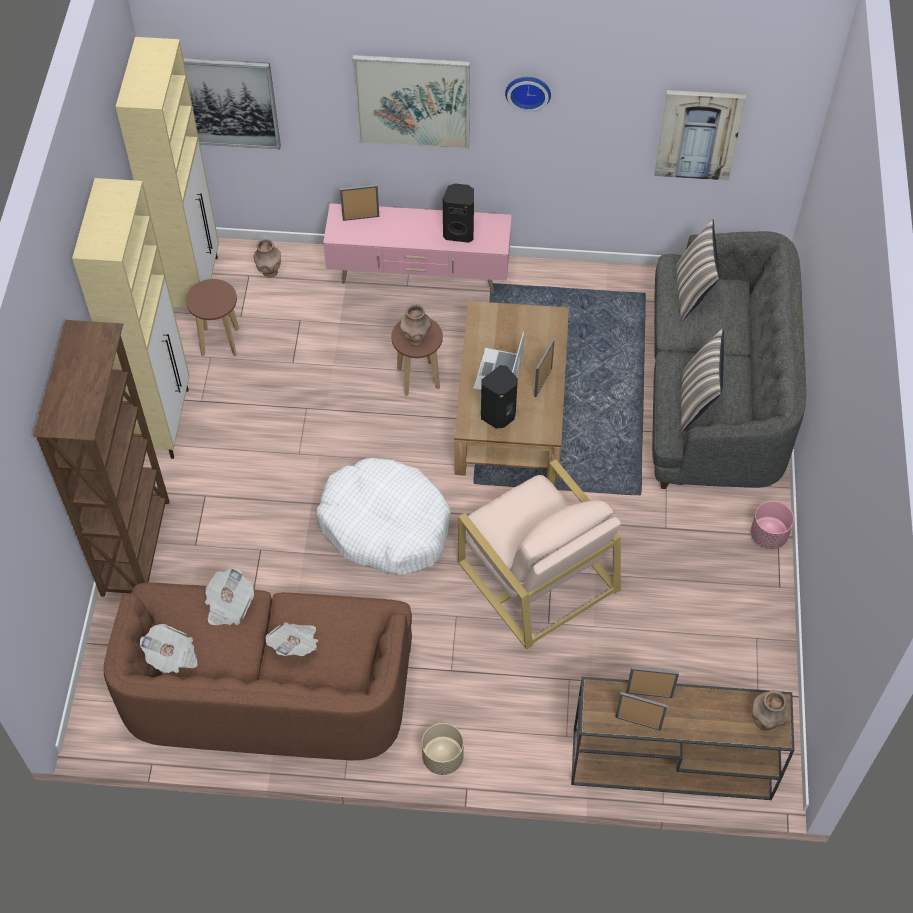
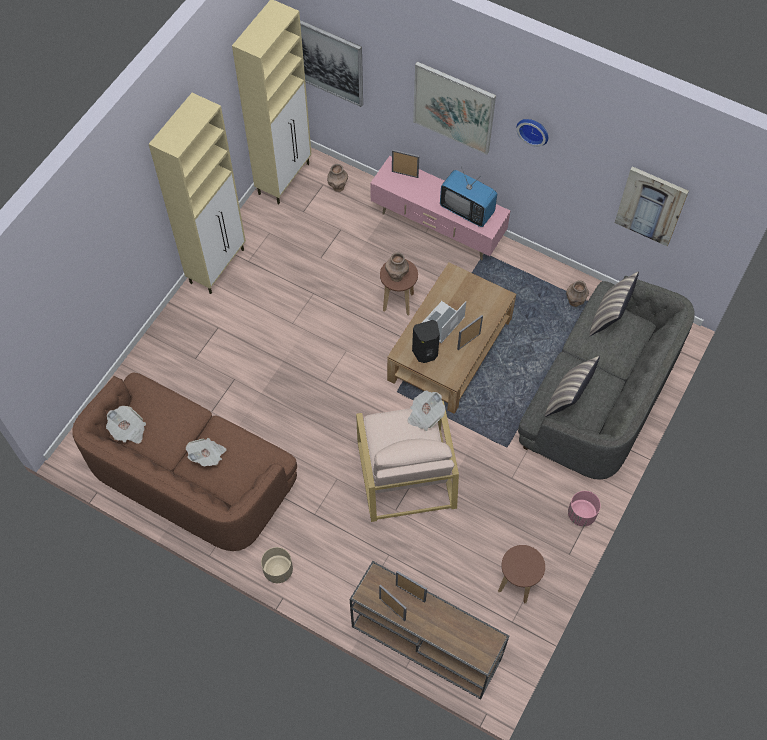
camera: 25 degrees right, 5 degrees up
(137, 547) = (158, 344): brown bookcase -> none
(220, 342) = (280, 225): brown stool -> brown stool (517, 585)
(228, 605) = (180, 411): newspaper -> newspaper (425, 415)
(385, 525) = (323, 396): white dog bed -> none
(459, 232) = (467, 210): black speaker -> television
(765, 722) = (479, 648): brown vase -> brown vase (574, 302)

